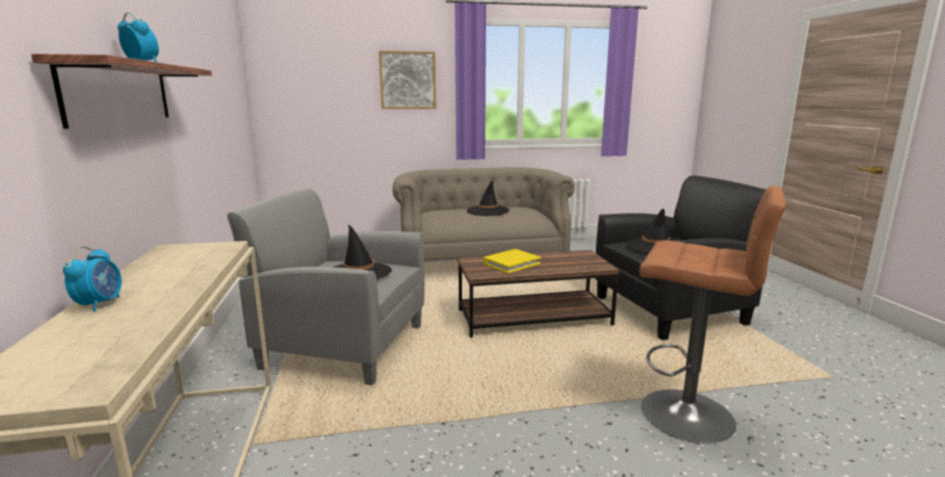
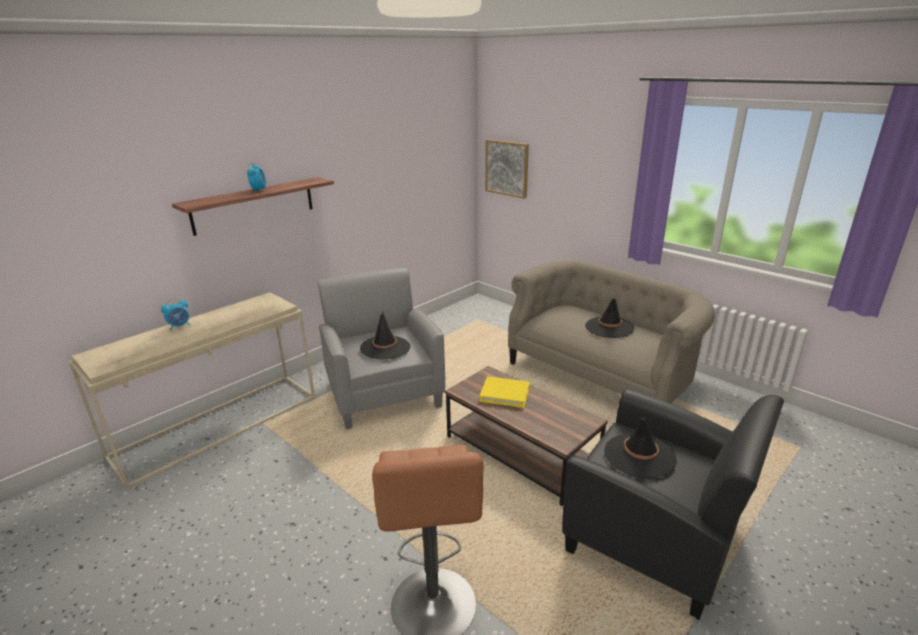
camera: 55 degrees right, 10 degrees up
(408, 80) = (598, 163): picture -> picture (507, 168)

